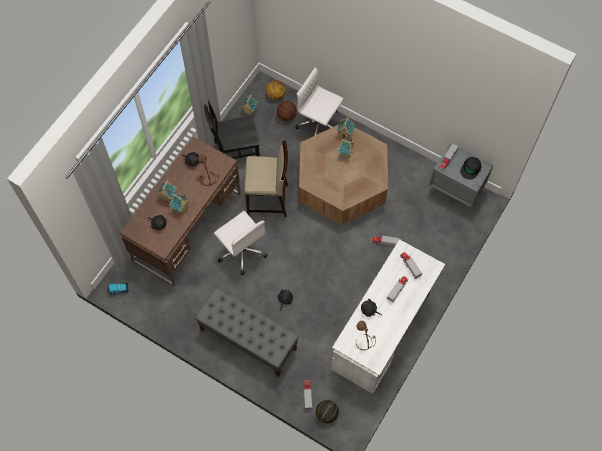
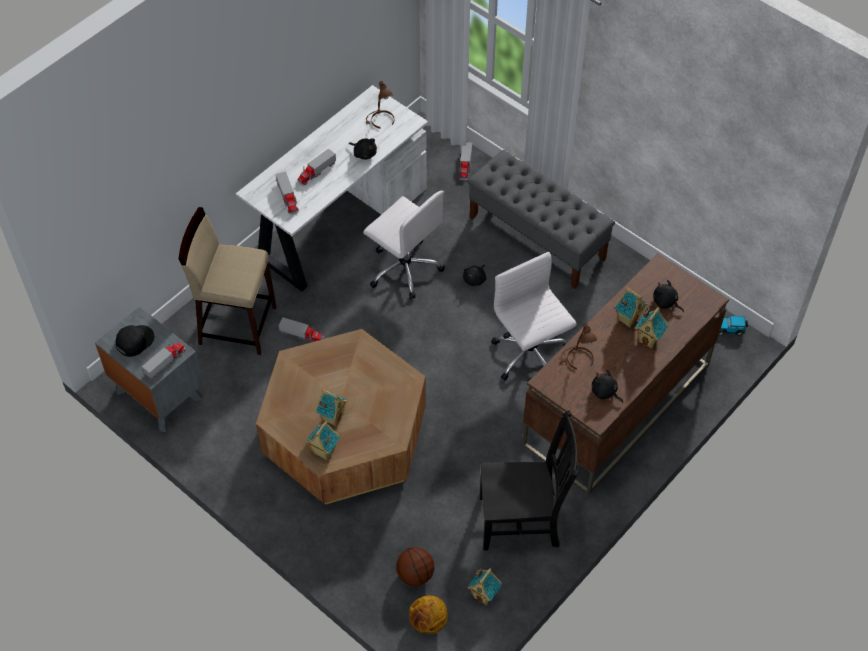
camera: 170 degrees left, 10 degrees down
(268, 200) = (476, 426): beige stool -> beige stool (237, 324)
(319, 125) = (358, 545): white office chair -> white office chair (404, 268)
(326, 414) = (444, 143): basketball -> none

